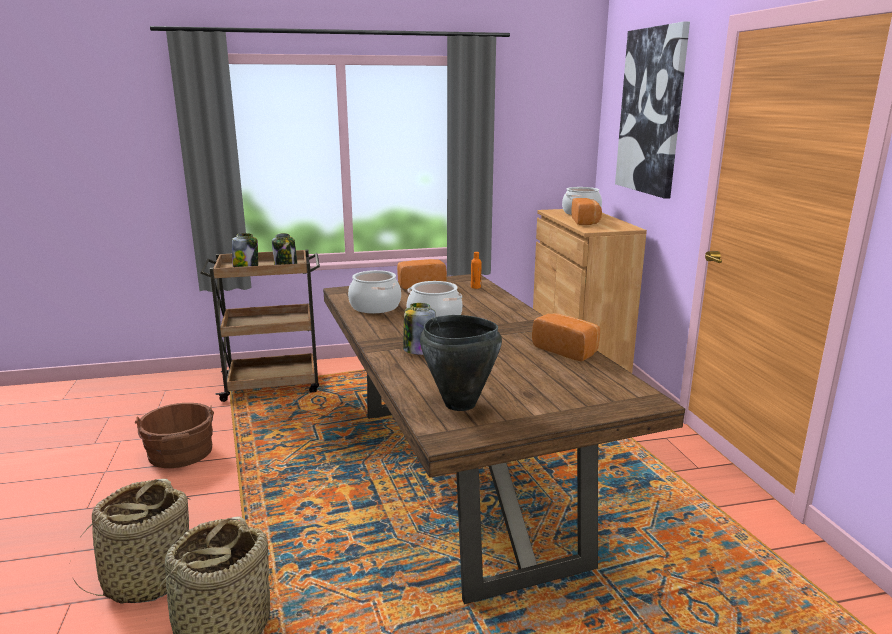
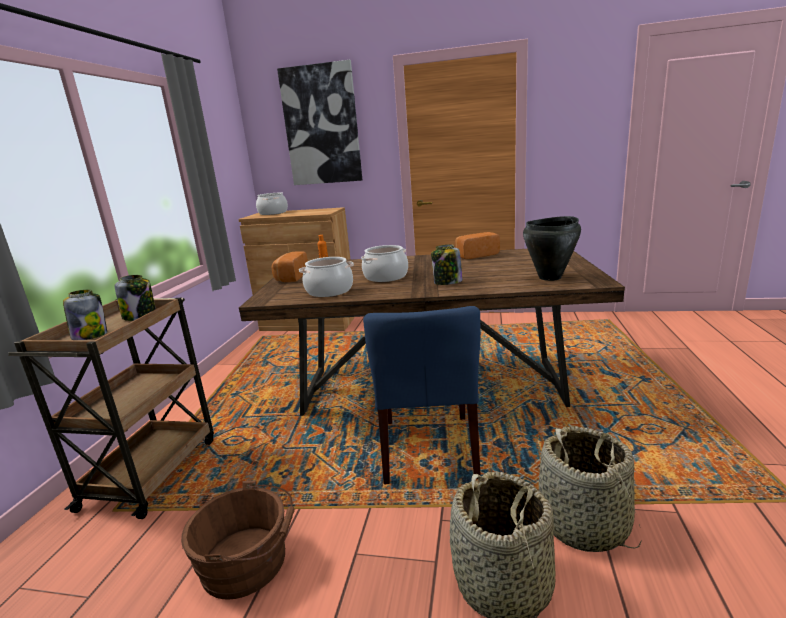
camera: 65 degrees left, 0 degrees up
(333, 503) = (429, 449): none -> blue chair
(586, 222) = (301, 213): bread -> none

